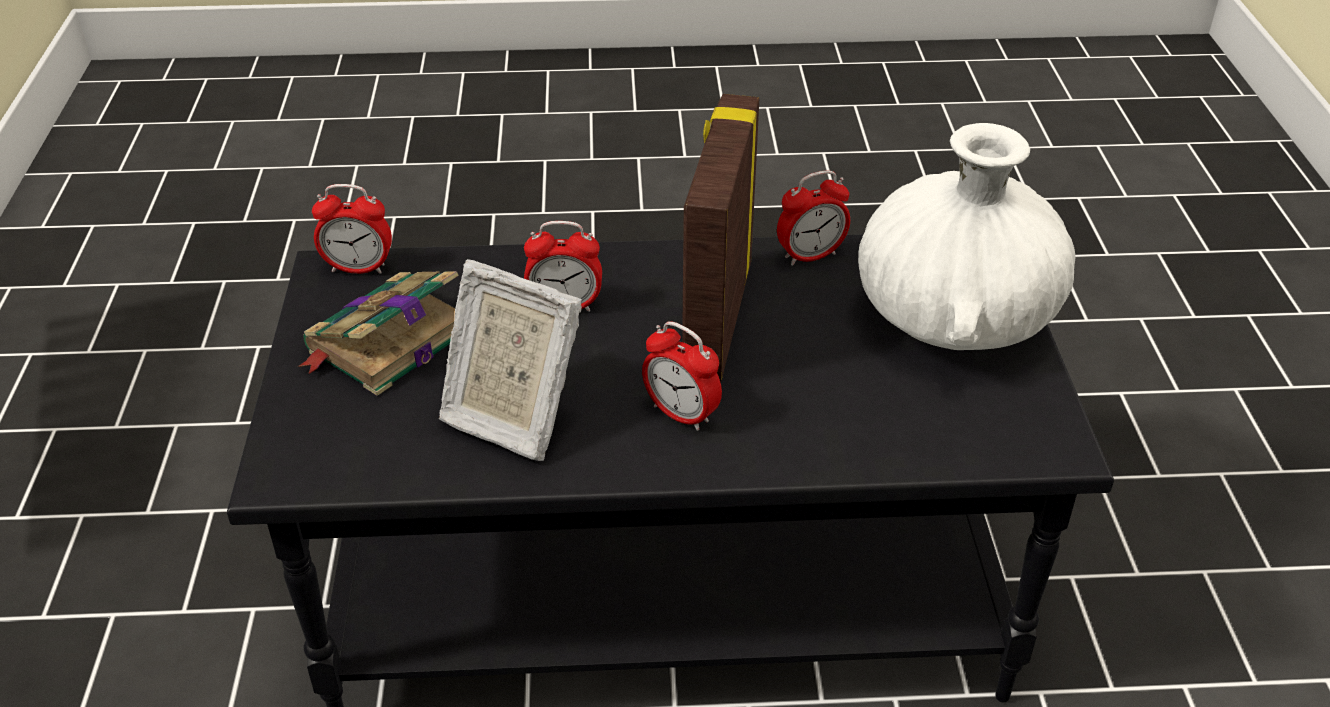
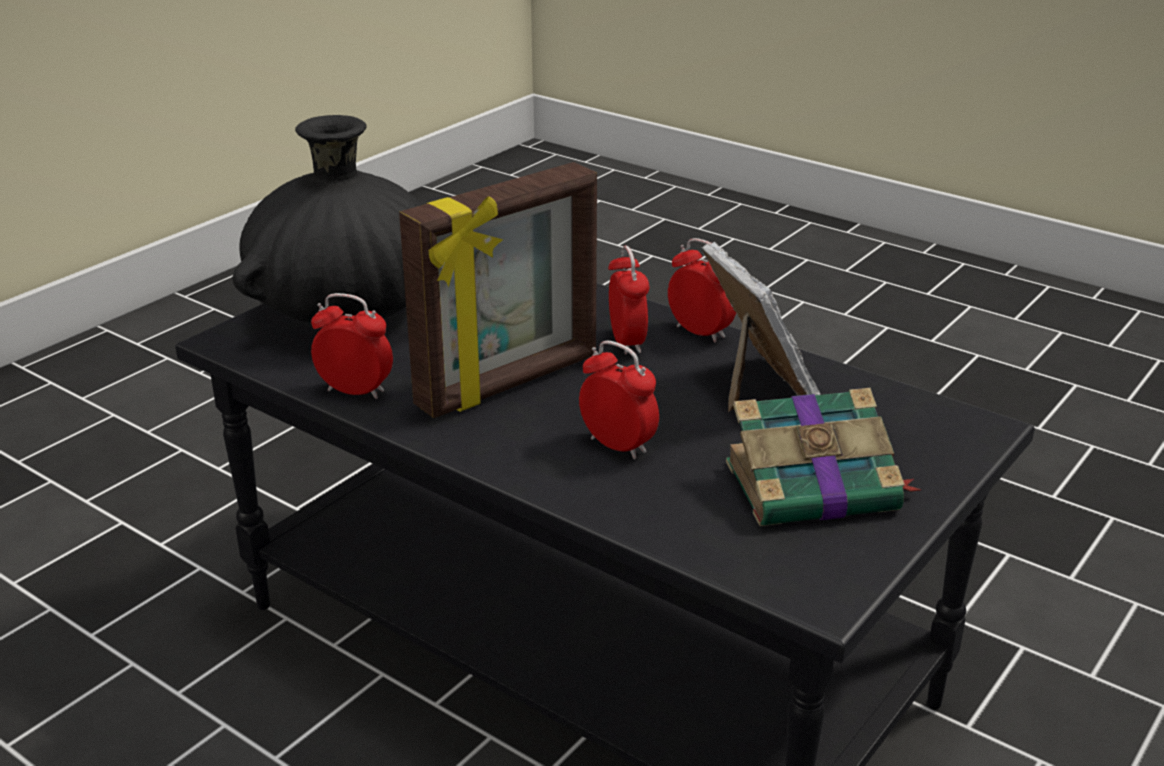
camera: 140 degrees left, 10 degrees down
(358, 268) = (786, 578): alarm clock -> alarm clock (700, 332)
(955, 319) = (346, 311): white vase -> black vase

